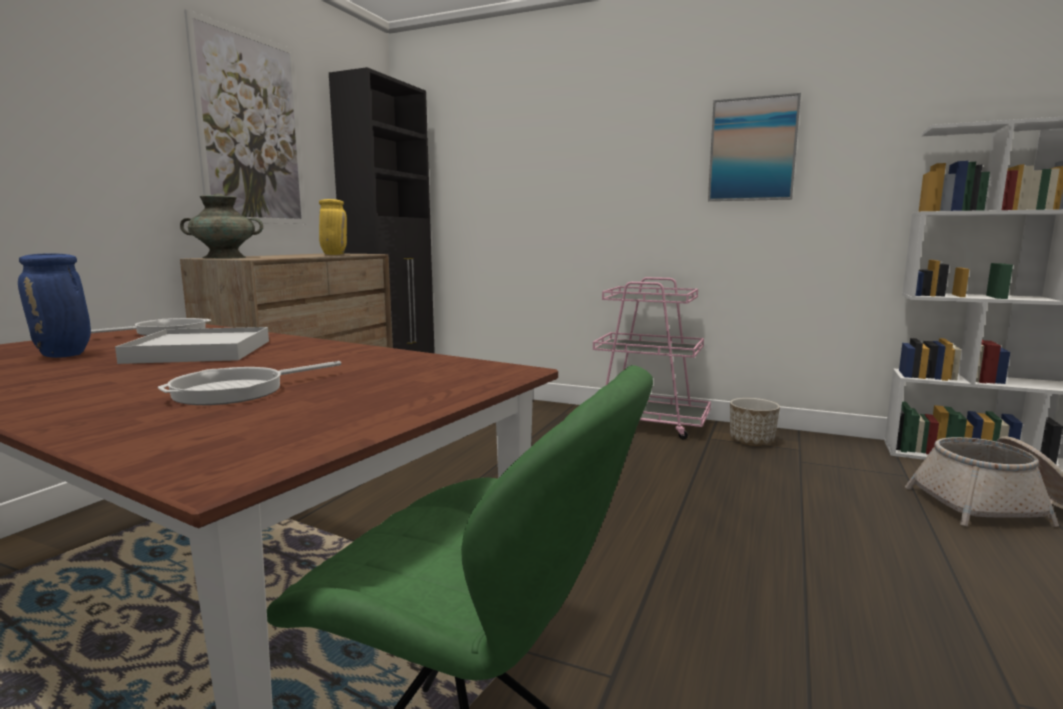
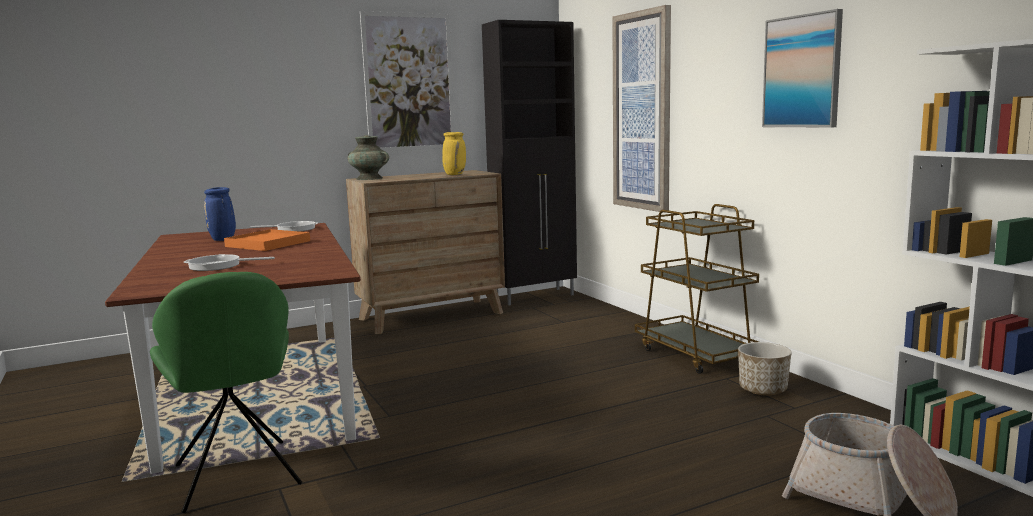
camera: 40 degrees right, 0 degrees up
(200, 351) = (267, 244): white tray -> orange tray
(534, 190) = (642, 111): none -> picture
(646, 423) = (696, 354): pink cart -> brown cart

